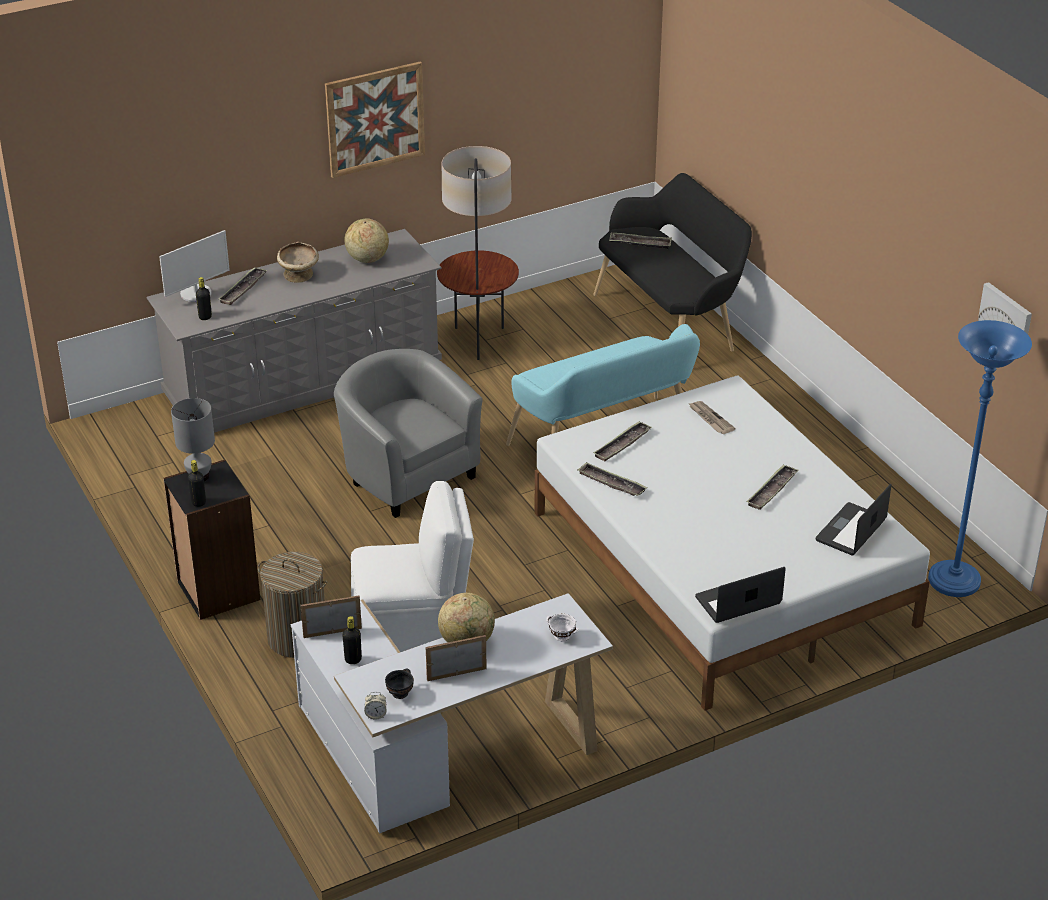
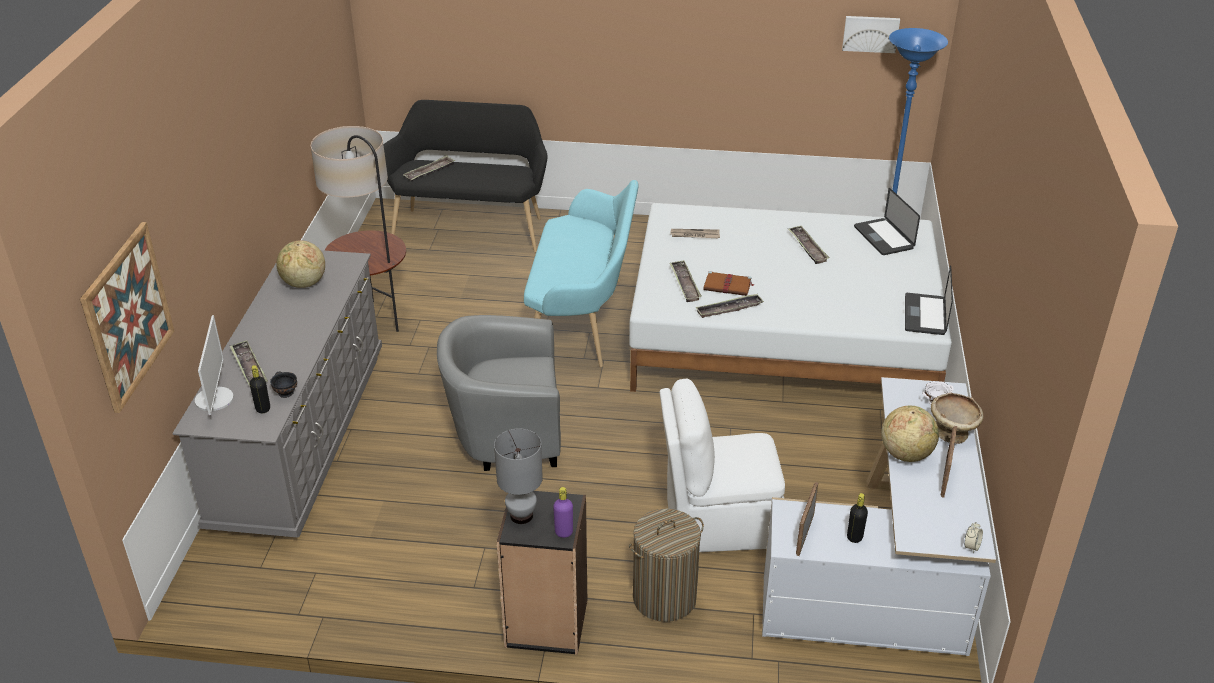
camera: 55 degrees left, 0 degrees up
(198, 502) = (564, 532): black bottle -> purple bottle
(299, 276) = (275, 329): beige bowl -> beige bowl (952, 432)
(375, 119) = (248, 141): picture -> picture (128, 316)
(400, 693) = (949, 519): black bowl -> black bowl (286, 392)
(412, 631) = (718, 522): white chair -> white chair turned 120 degrees counterclockwise
(648, 469) = (728, 286): none -> brown book

